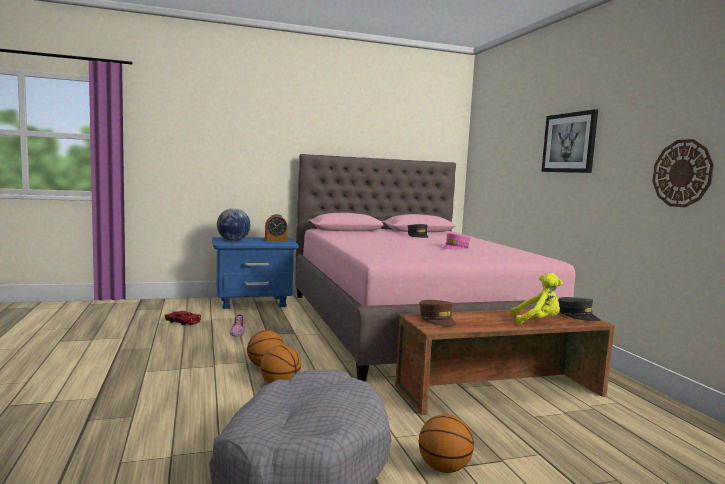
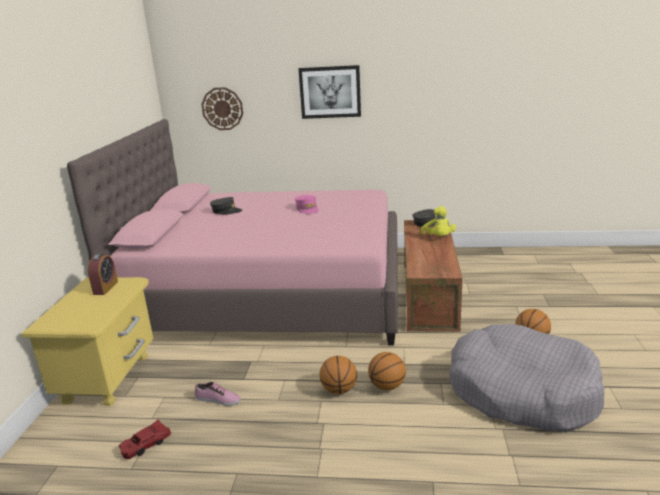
camera: 65 degrees left, 15 degrees up
(233, 241) = (82, 317): globe -> none
(253, 303) = (111, 378): blue nightstand -> yellow nightstand
(437, 320) = (428, 267): brown cap -> none
(537, 322) = (438, 237): yellow plush toy -> yellow plush toy turned 135 degrees clockwise
(682, 173) = (443, 111): wall clock -> wall clock (222, 108)

